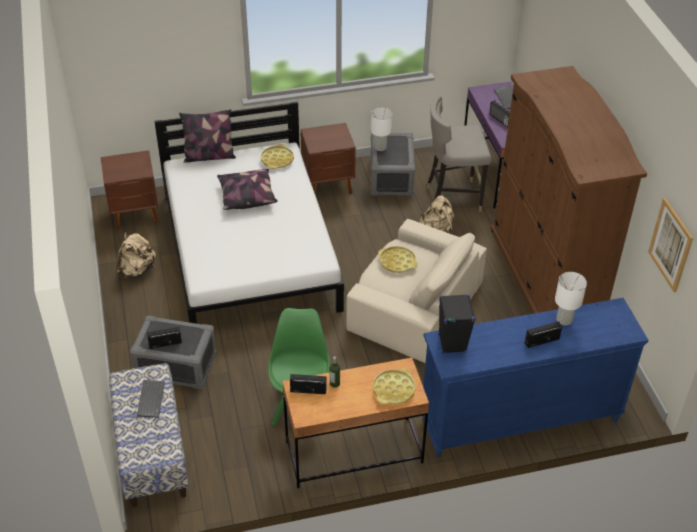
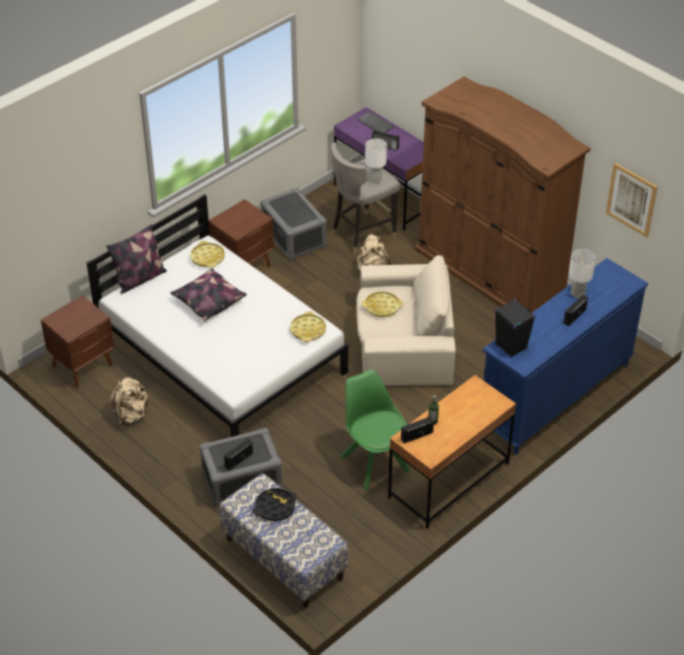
camera: 30 degrees left, 0 degrees up
(150, 399) = (275, 507): keyboard -> black tray
(380, 147) = (280, 211): white table lamp -> white table lamp (375, 179)
(394, 390) = (482, 405): yellow tray -> yellow tray (308, 330)

